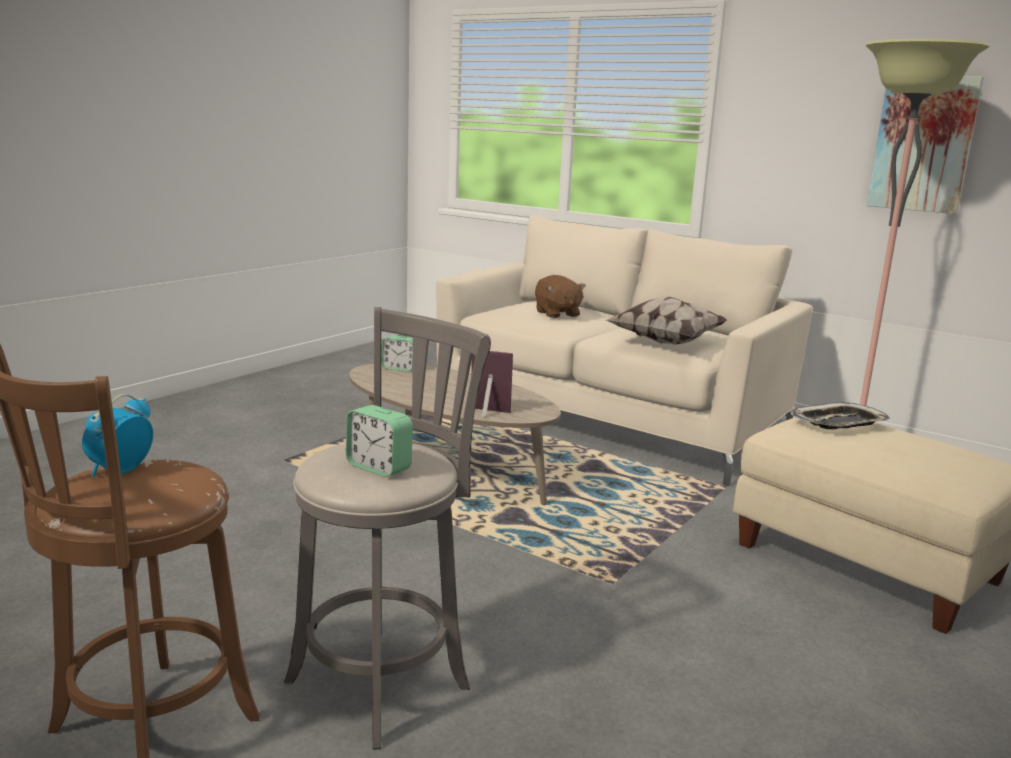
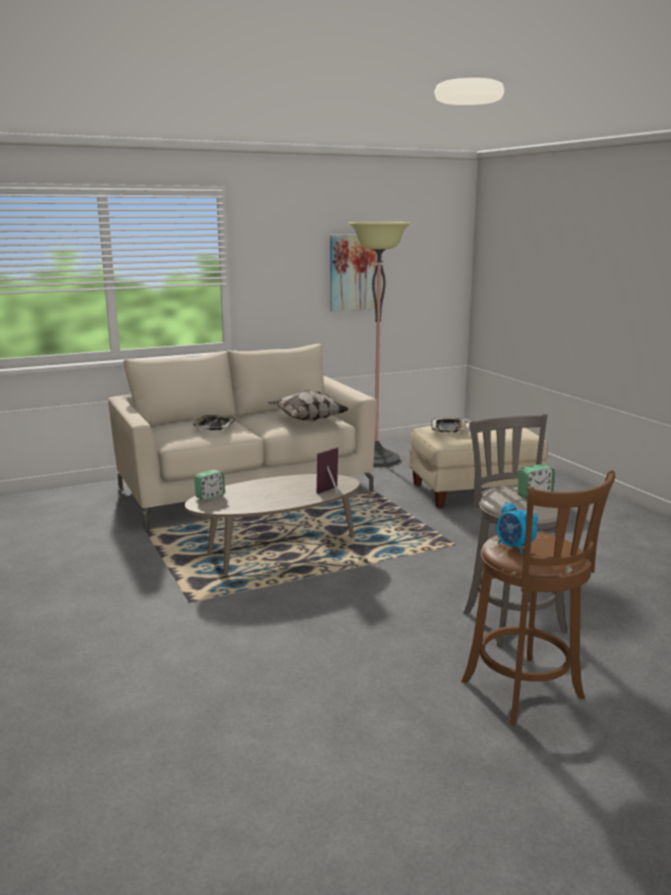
camera: 60 degrees left, 0 degrees up
(557, 314) = (214, 426): brown plush toy -> tray

